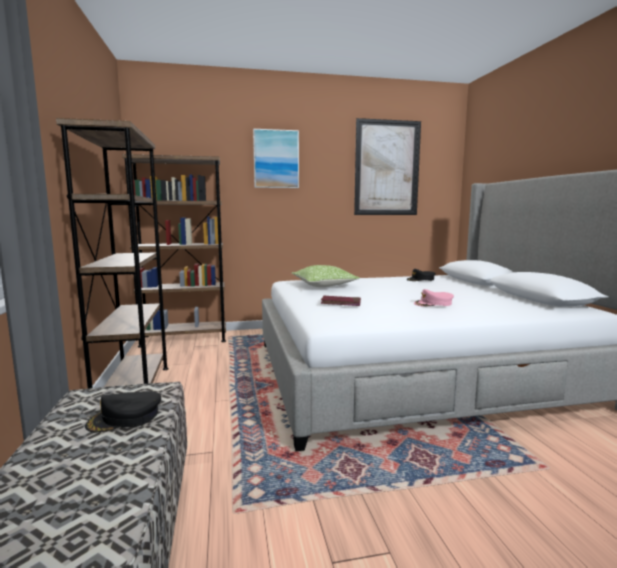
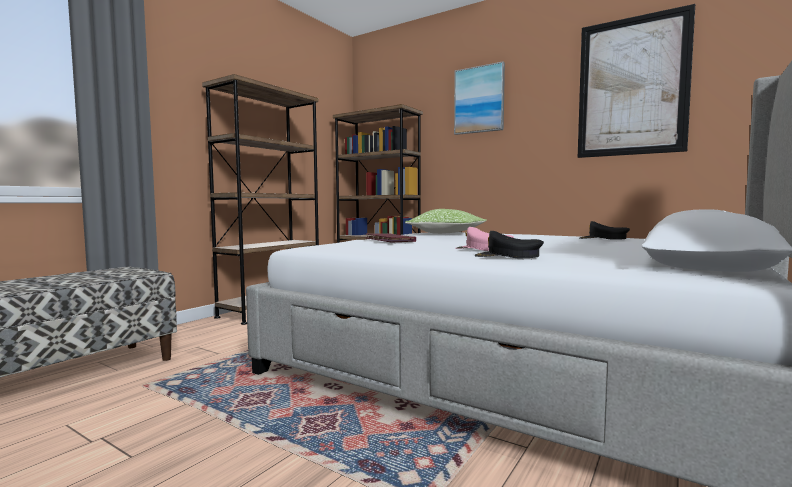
camera: 45 degrees right, 5 degrees down
(125, 418) = (93, 278): black cap -> black cap (508, 256)

